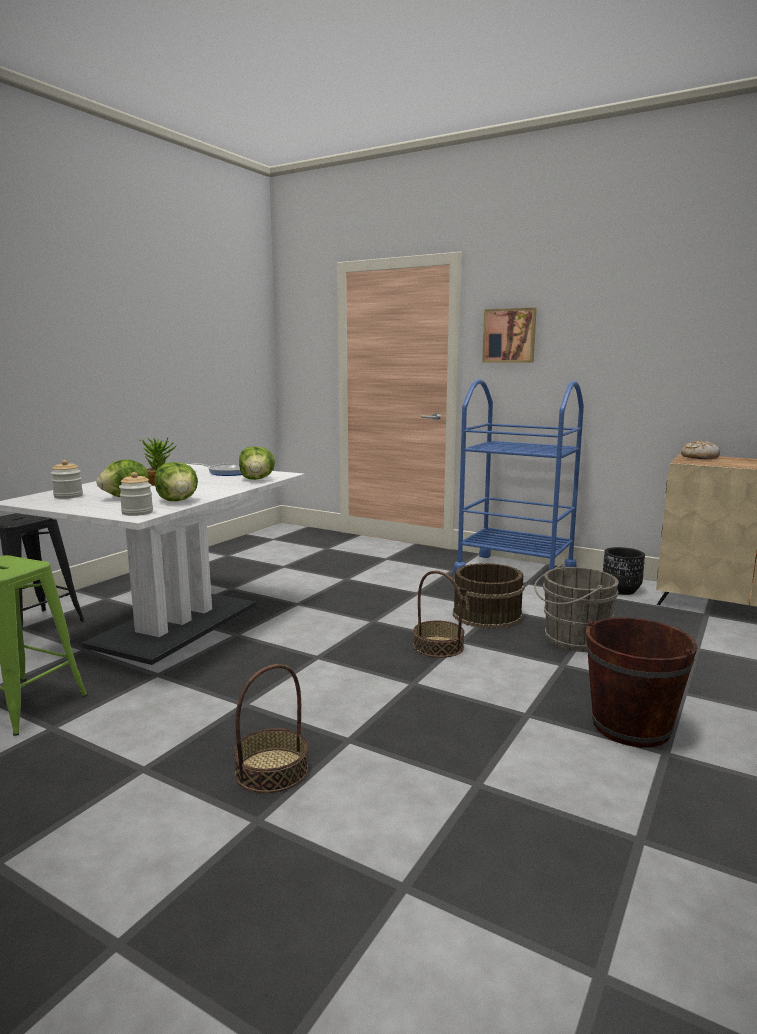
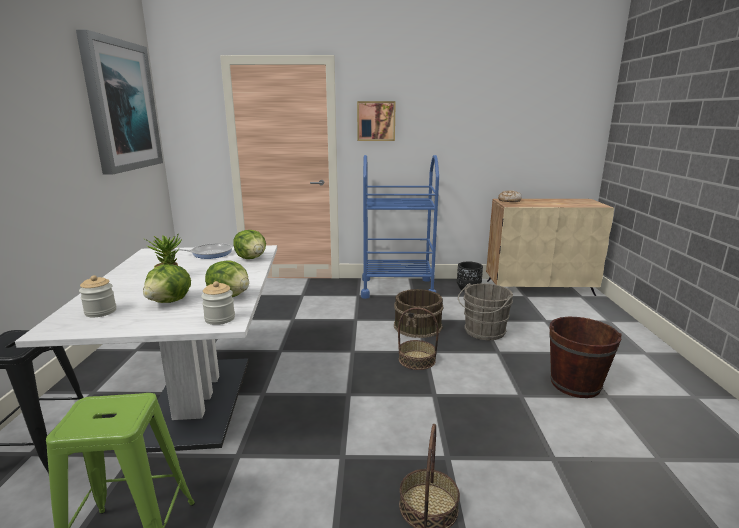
camera: 30 degrees left, 5 degrees up
(220, 321) = (121, 106): none -> picture

